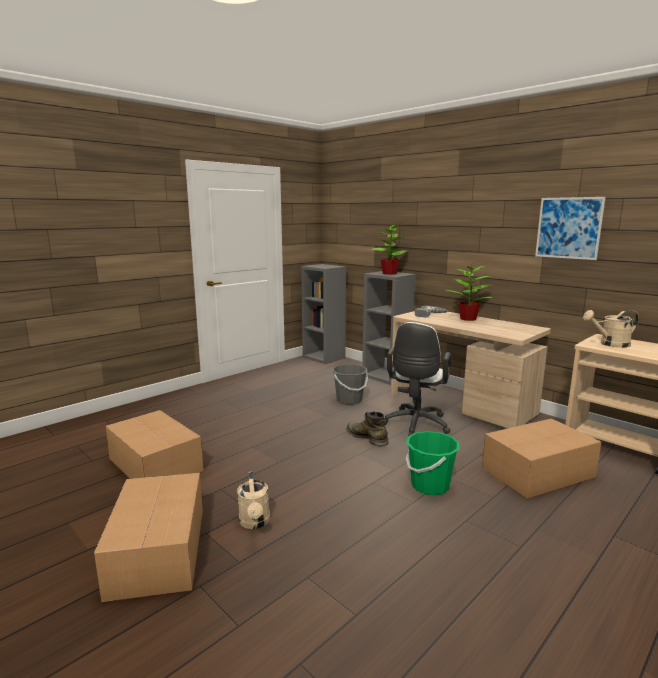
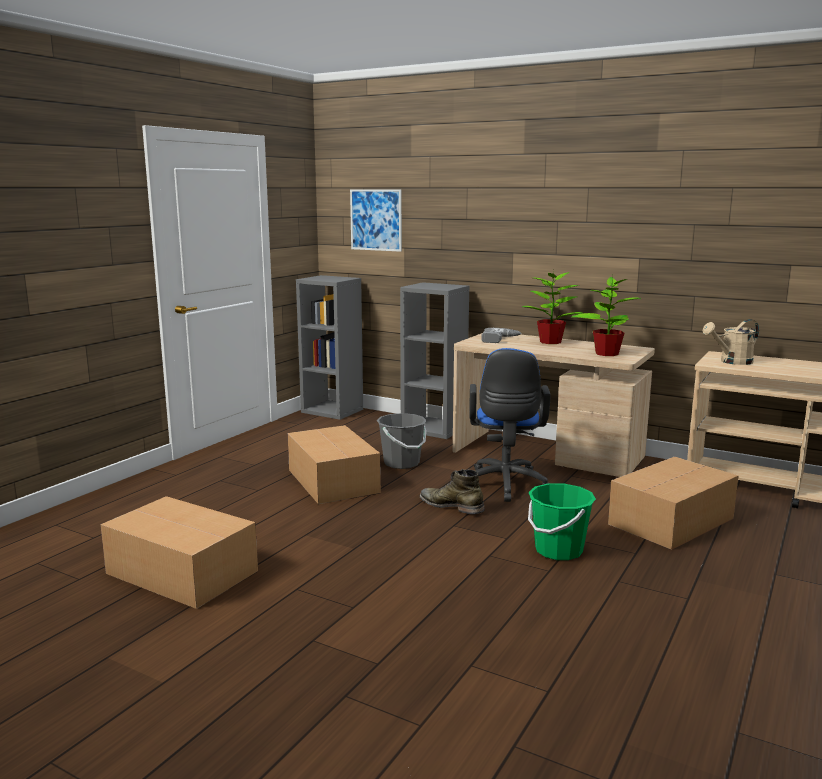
camera: 15 degrees left, 0 degrees up
(159, 549) = (264, 667): cardboard box -> cardboard box (333, 480)
(255, 523) = (370, 619): beige watering can -> none
(389, 273) = (435, 286): potted plant -> potted plant (606, 353)
(415, 426) = (505, 486): white office chair -> blue office chair
(568, 228) = (670, 223): picture -> picture (376, 220)

